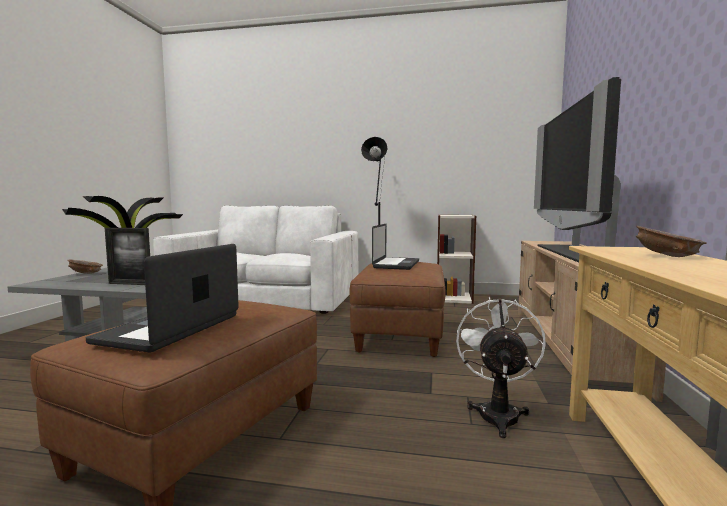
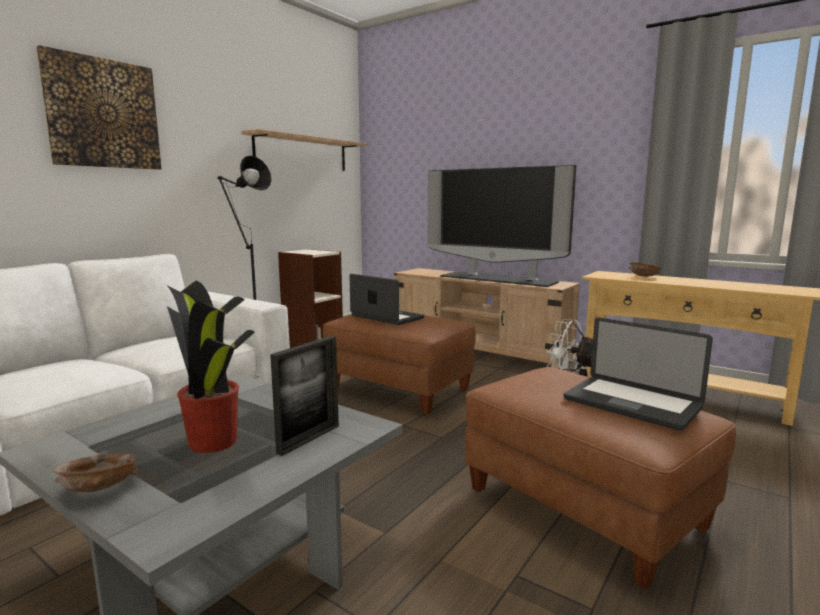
camera: 65 degrees left, 5 degrees up
(320, 124) = (103, 114): none -> picture
(477, 131) = (302, 153): none -> shelf

